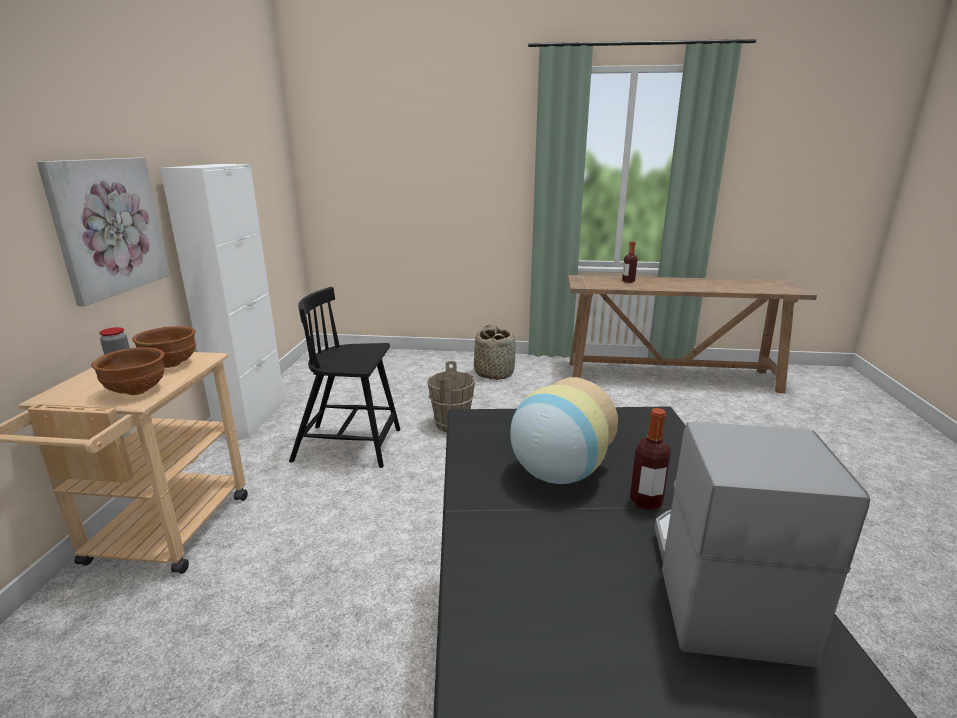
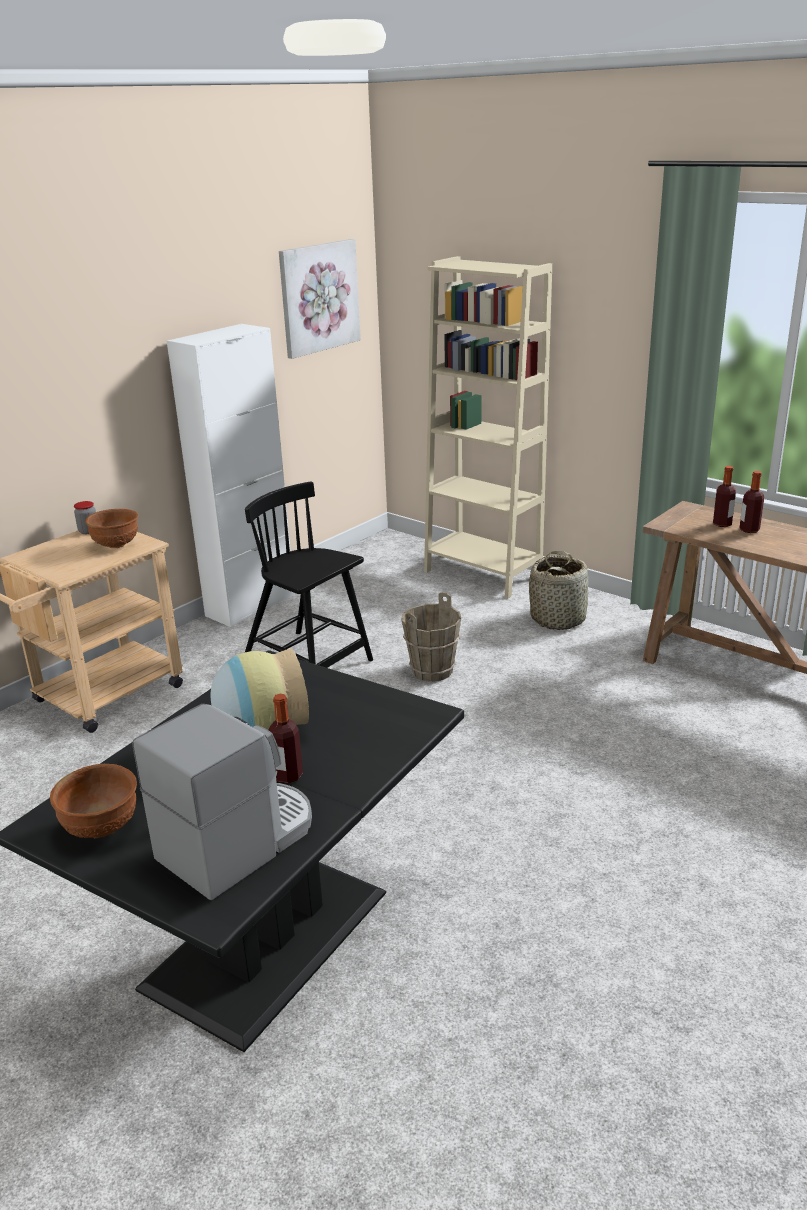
camera: 35 degrees right, 5 degrees up
(108, 227) = (101, 405): picture -> picture (318, 297)
(137, 391) = (71, 567): brown bowl -> brown bowl (102, 828)
(415, 359) = (482, 574): none -> beige bookcase
(610, 281) = (722, 524): none -> bottle

